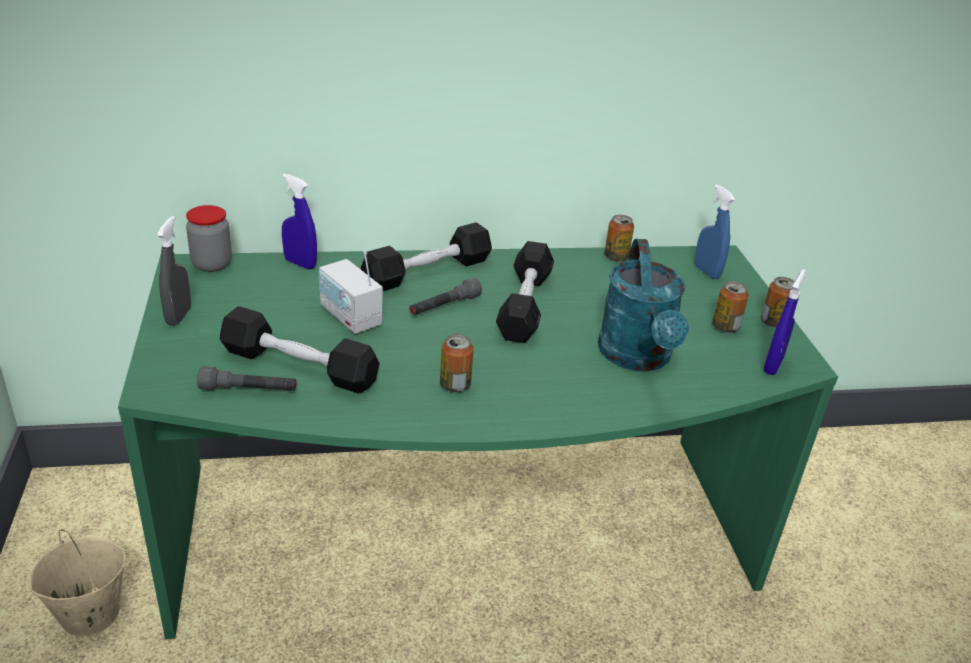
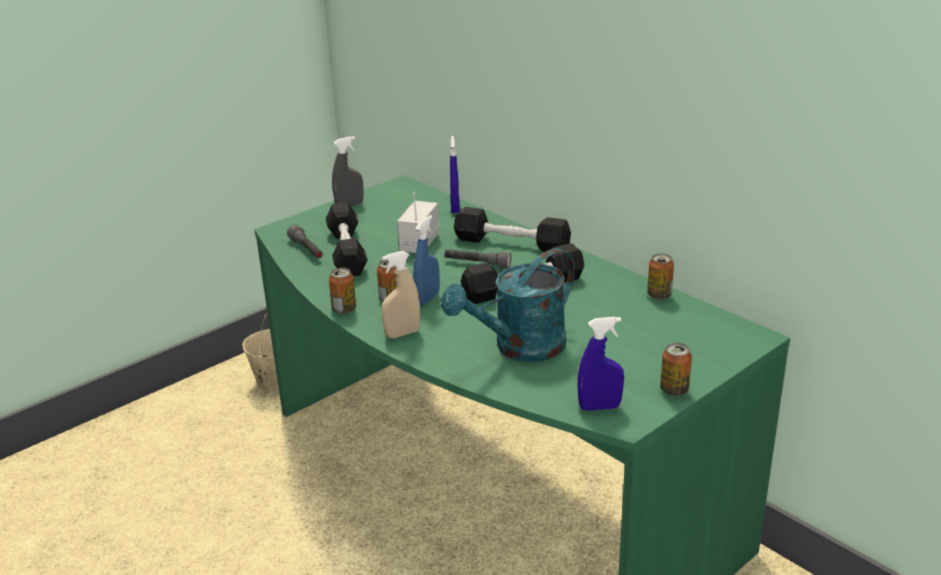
camera: 60 degrees right, 5 degrees down
(212, 264) = (414, 189): jar -> none
(538, 409) = (402, 334): none -> beige spray bottle
(706, 271) = (709, 337): blue spray bottle -> blue spray bottle (427, 298)
(725, 327) = (626, 371): can -> can (344, 309)

